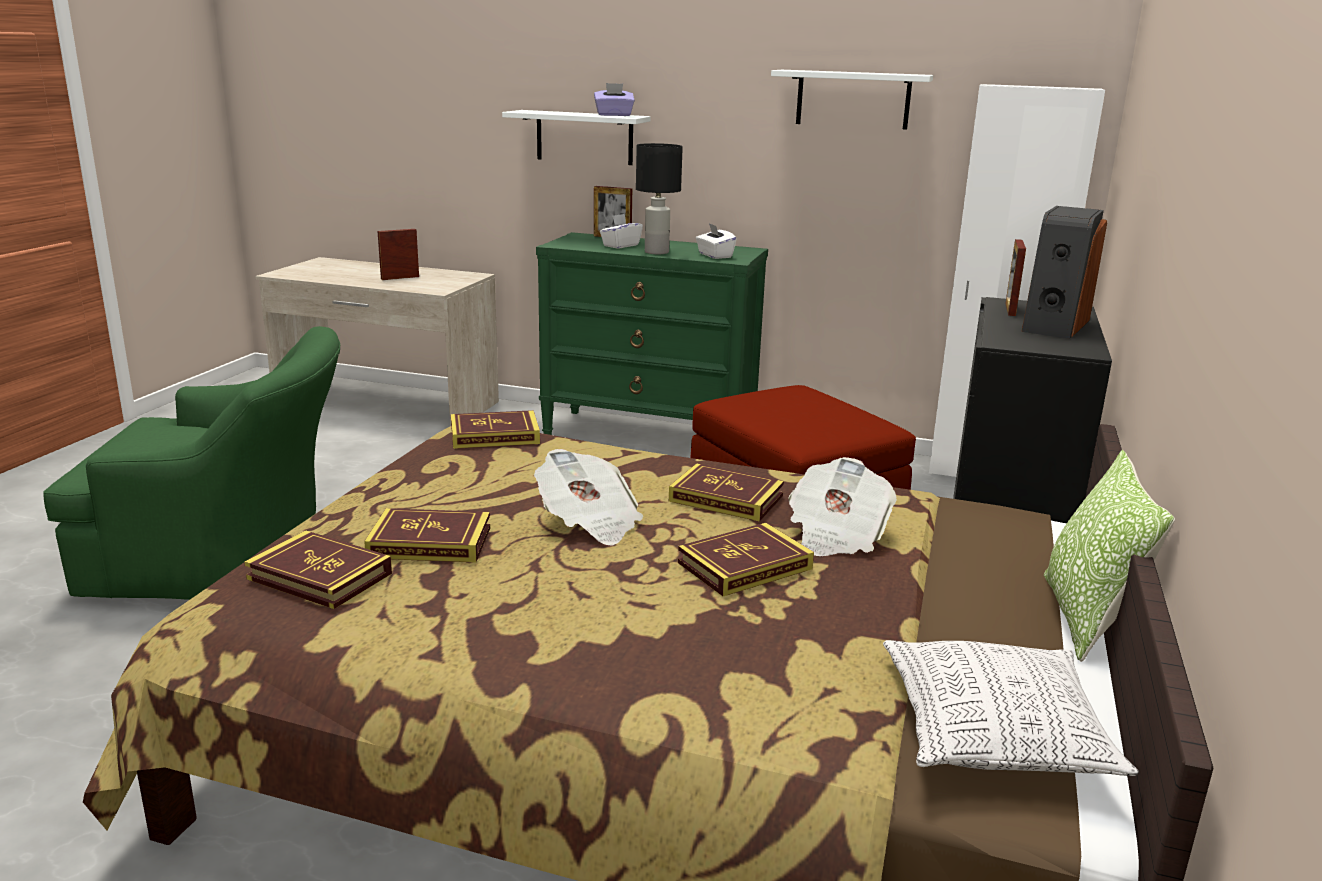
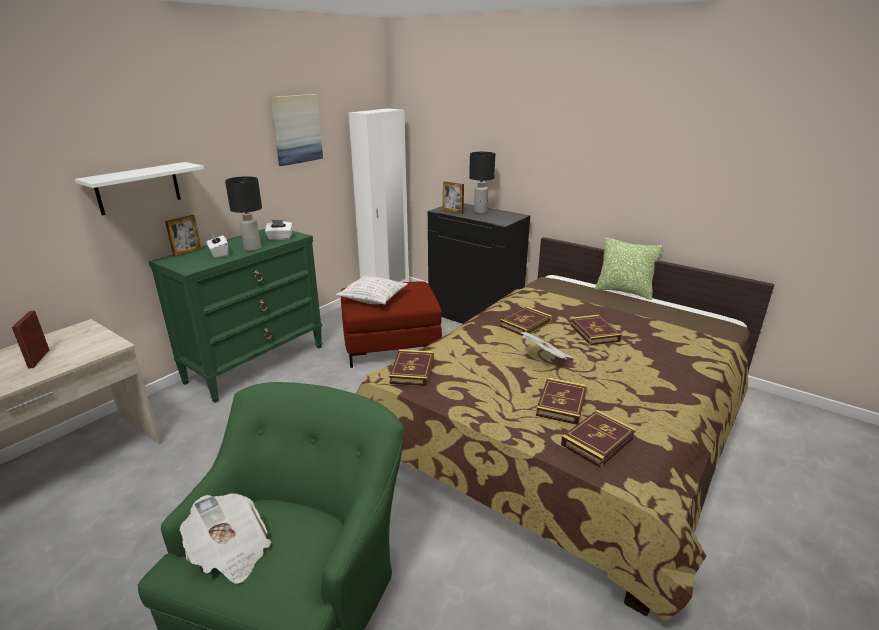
camera: 70 degrees left, 5 degrees up
(614, 115) = (171, 166): purple tissue box -> none
(836, 535) = (567, 311): newspaper -> newspaper (230, 552)
(853, 99) = (296, 129): white shelf -> picture
(994, 734) = (697, 321): pillow -> pillow (373, 298)
(1054, 325) = (480, 211): speaker -> black table lamp

